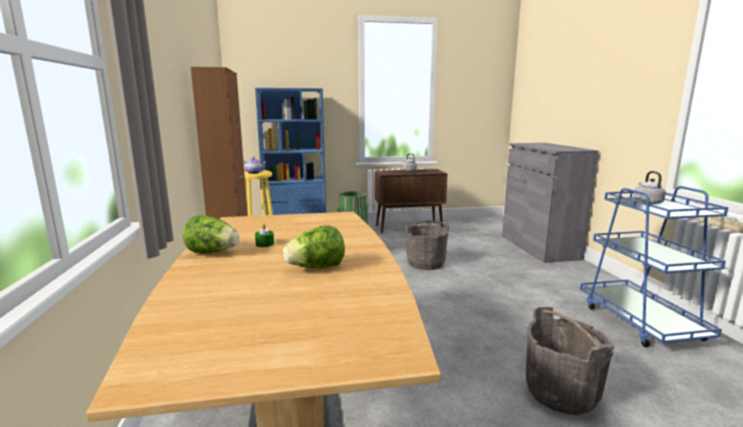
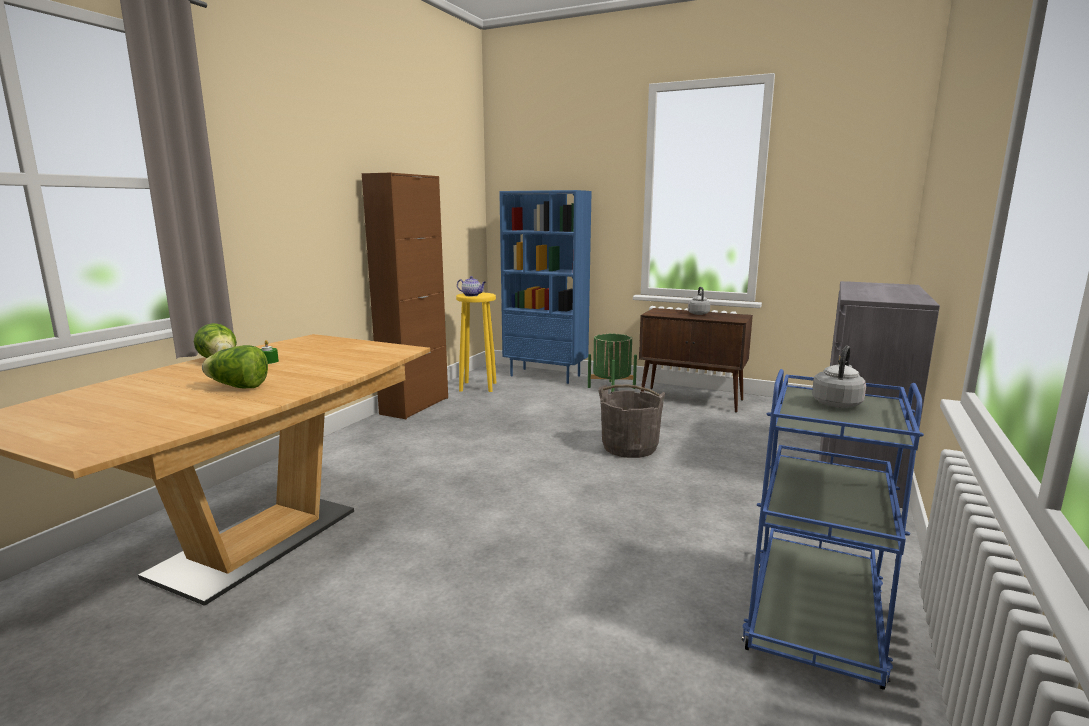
camera: 35 degrees right, 0 degrees up
(561, 392) = (514, 637): grey bucket -> none

